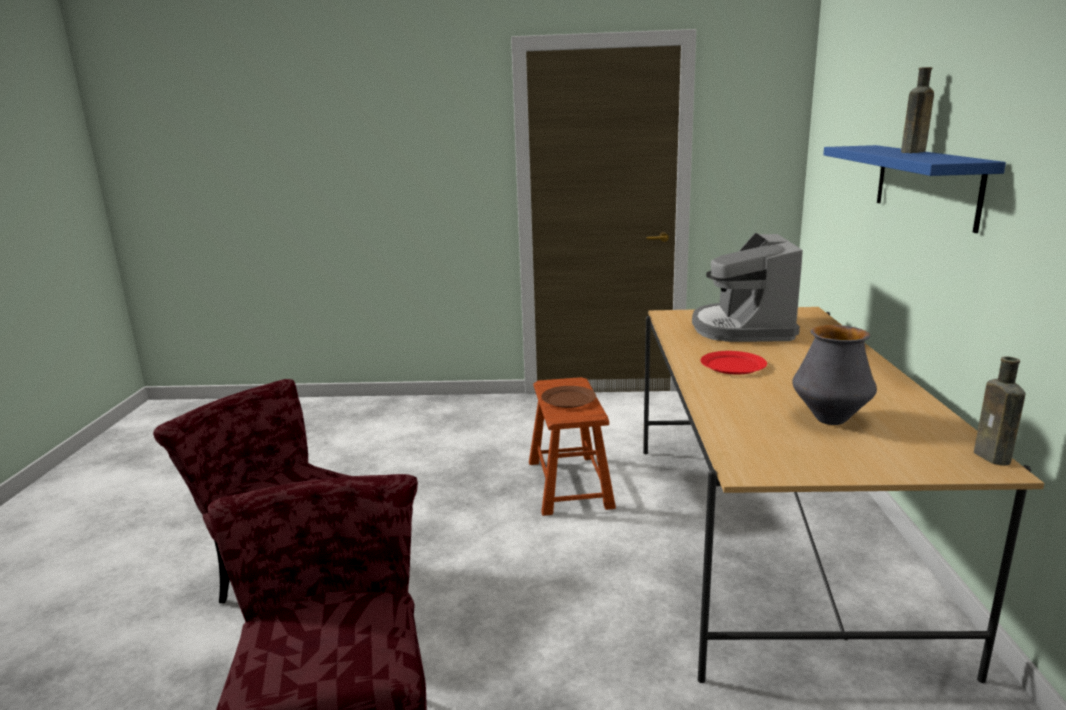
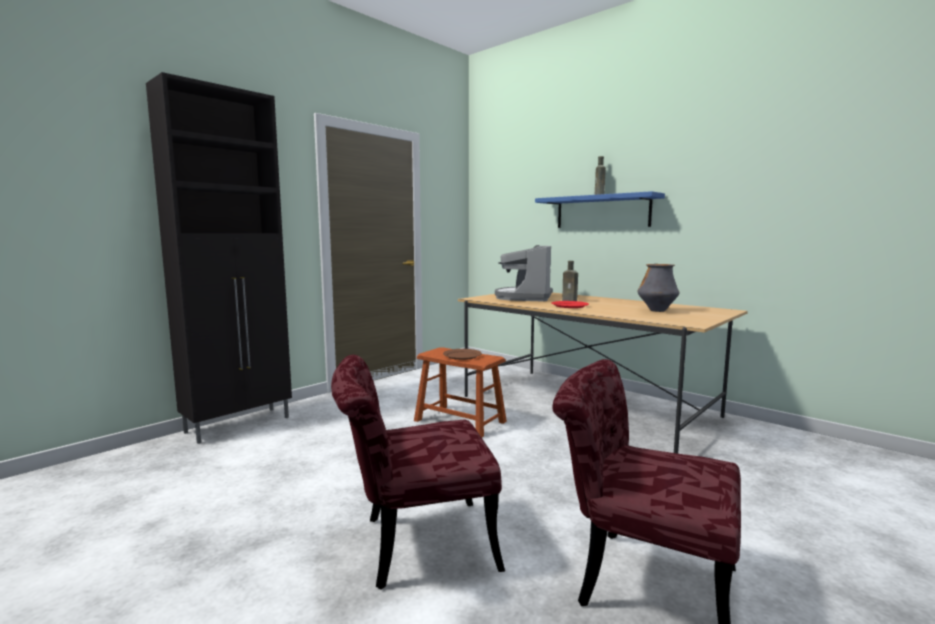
camera: 50 degrees left, 10 degrees down
(403, 405) = (240, 424): none -> black cabinet
(742, 328) = (524, 297): coffee machine -> coffee machine turned 60 degrees clockwise
(994, 458) = (721, 309): brown bottle -> brown bottle (570, 301)

